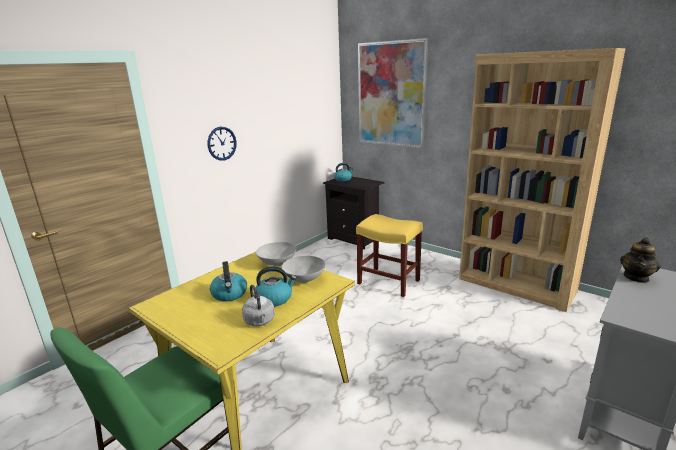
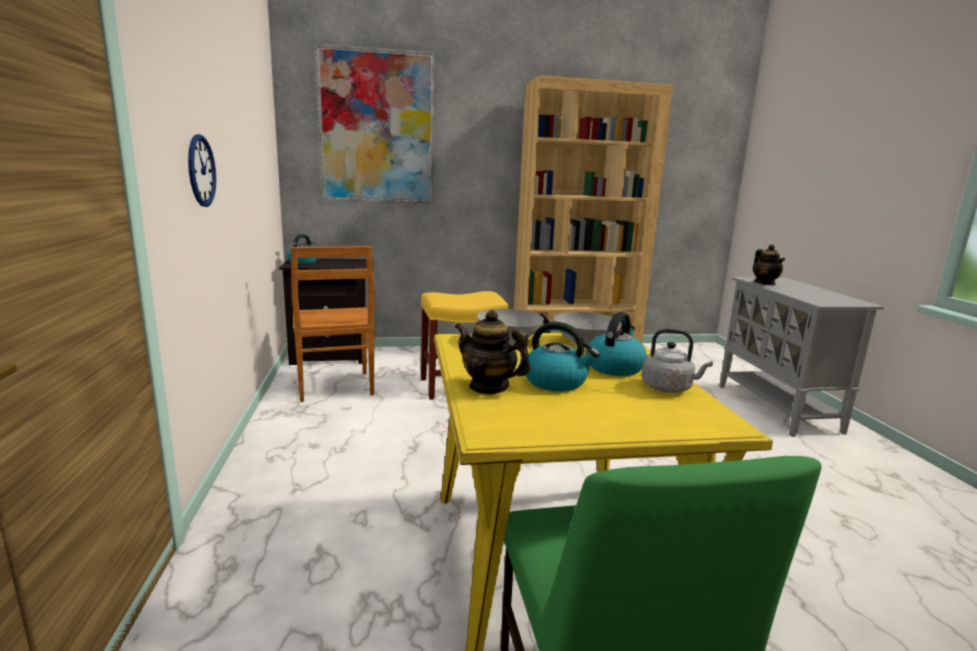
camera: 50 degrees left, 5 degrees down
(203, 285) = (489, 387): none -> teapot
(326, 259) = (335, 387): none -> brown chair

